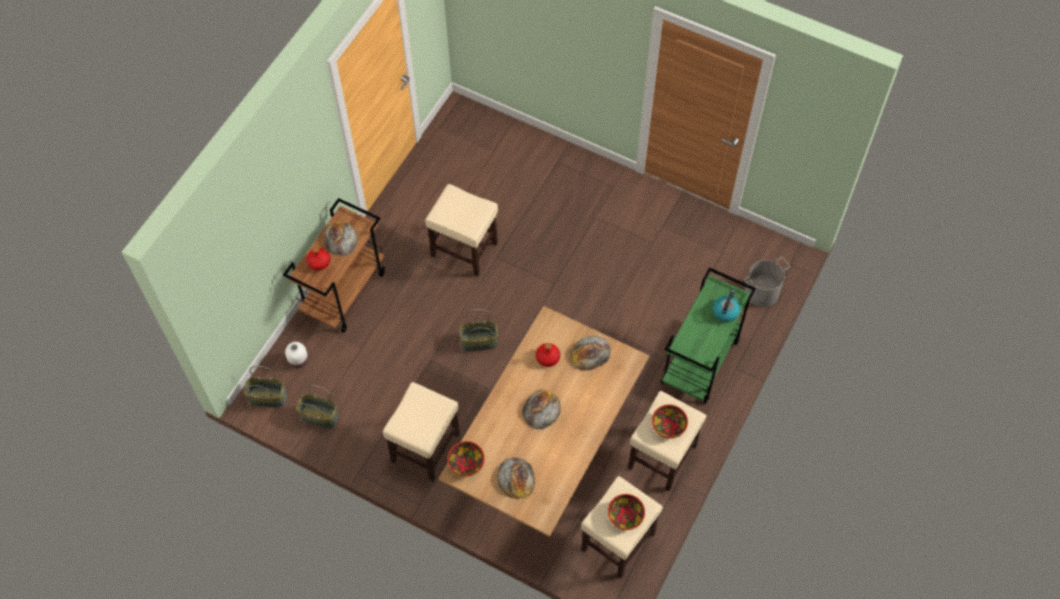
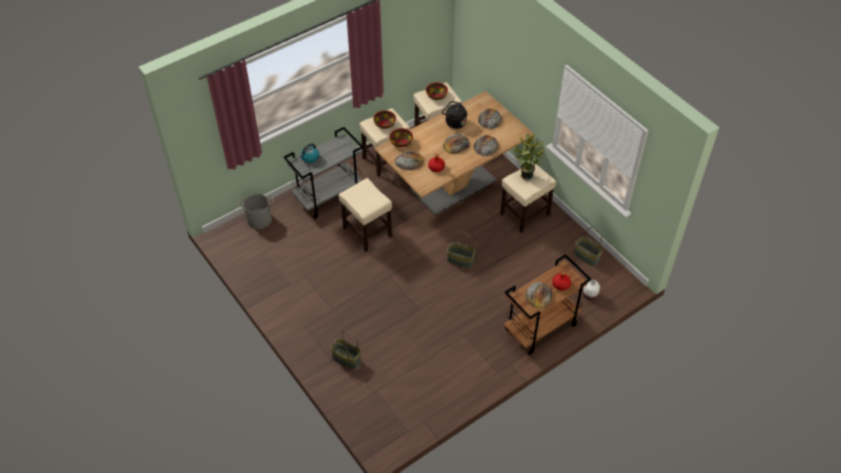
camera: 155 degrees left, 10 degrees down
(268, 397) = (618, 280): basket -> basket (346, 359)
(428, 420) = (525, 175): none -> potted plant
(465, 249) = (438, 323): beige stool -> beige stool (366, 232)
(466, 463) = (515, 135): bowl -> bowl (401, 142)
(499, 425) = (486, 145): none -> bread
(564, 448) = (454, 122): none -> black kettle
(700, 363) = (328, 196): green cart -> grey cart

